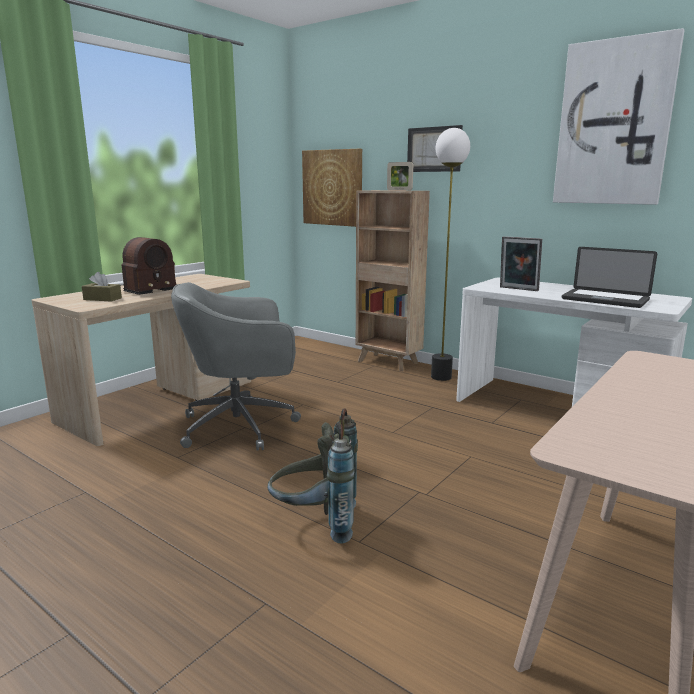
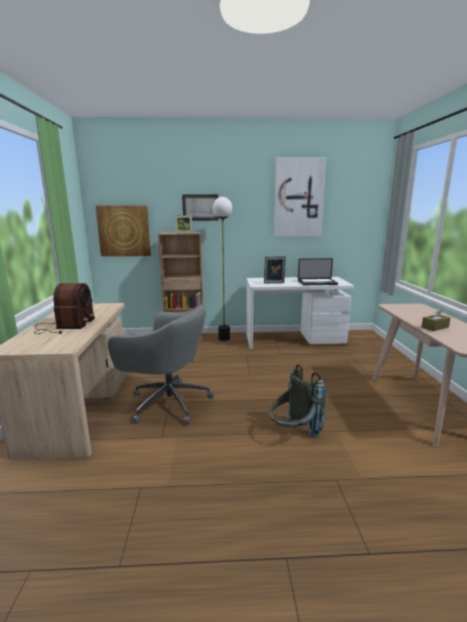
camera: 40 degrees left, 0 degrees up
(102, 299) = (57, 339): brown tissue box -> brown tissue box (435, 327)
(242, 426) = (167, 402): grey office chair -> grey office chair turned 105 degrees counterclockwise

